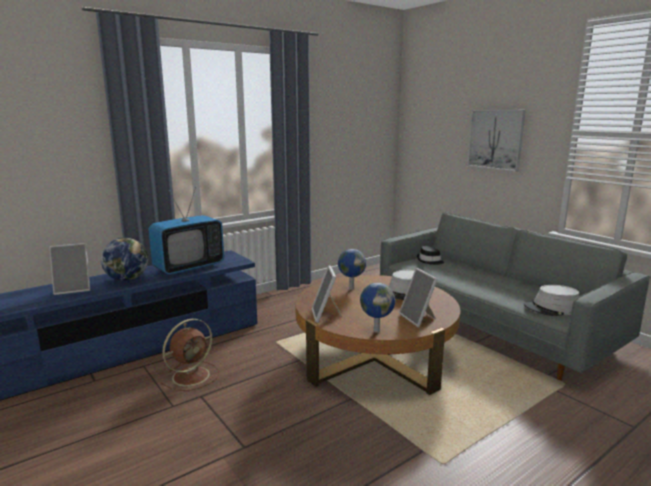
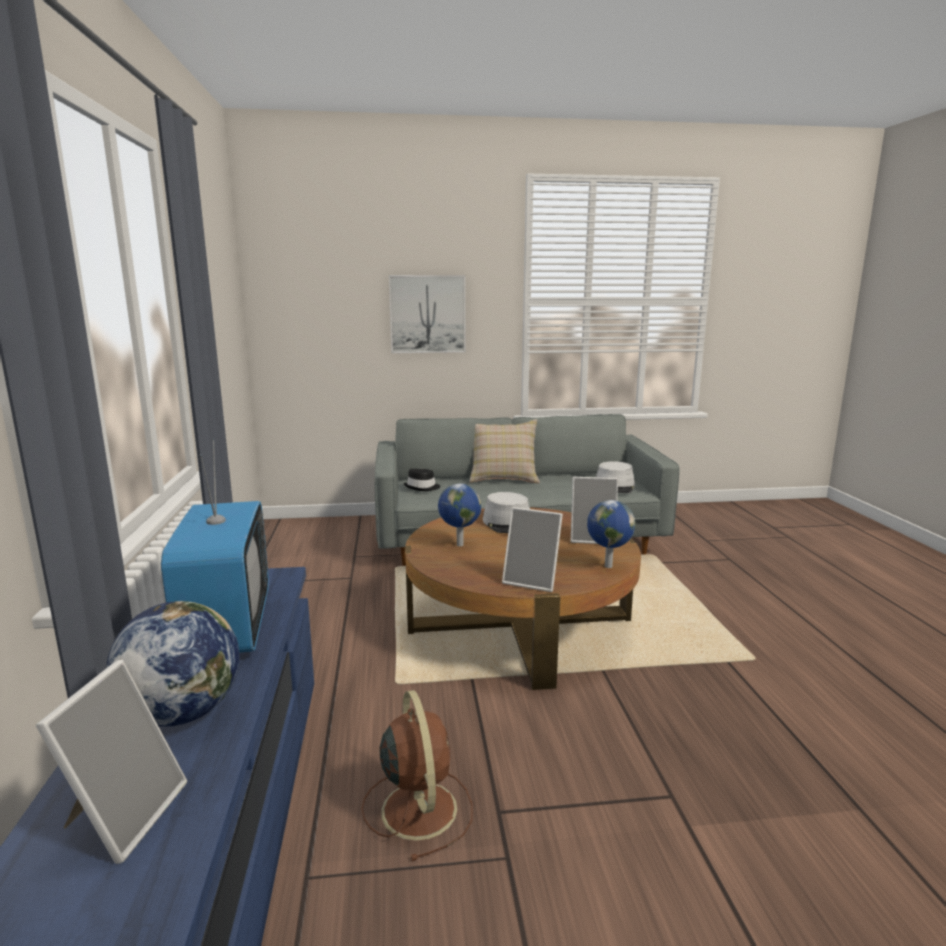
camera: 60 degrees left, 0 degrees up
(494, 274) = (503, 478): none -> beige pillow

